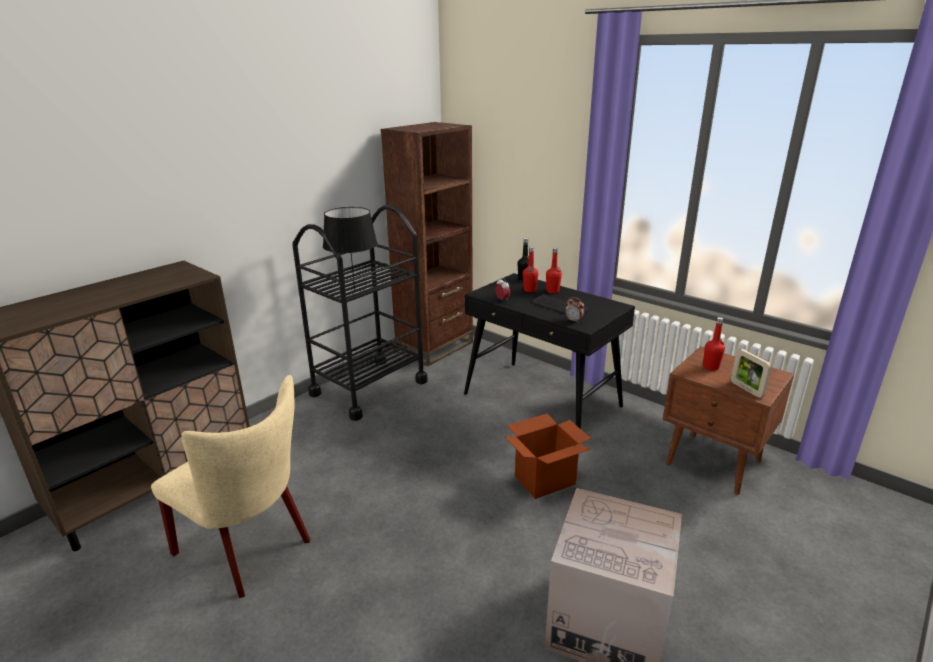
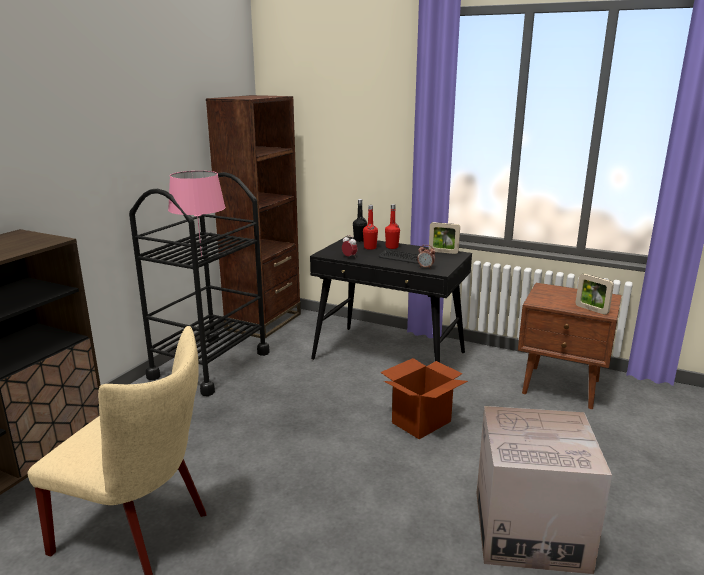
camera: 15 degrees left, 5 degrees down
(354, 290) = (201, 257): black table lamp -> pink table lamp
(603, 302) = (443, 252): none -> picture frame
(711, 367) = (553, 296): red bottle -> none

